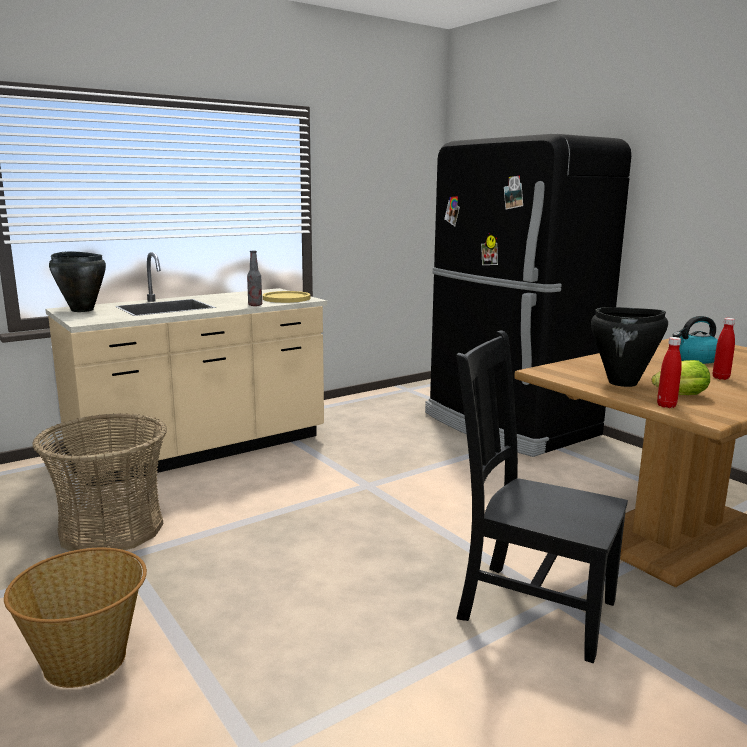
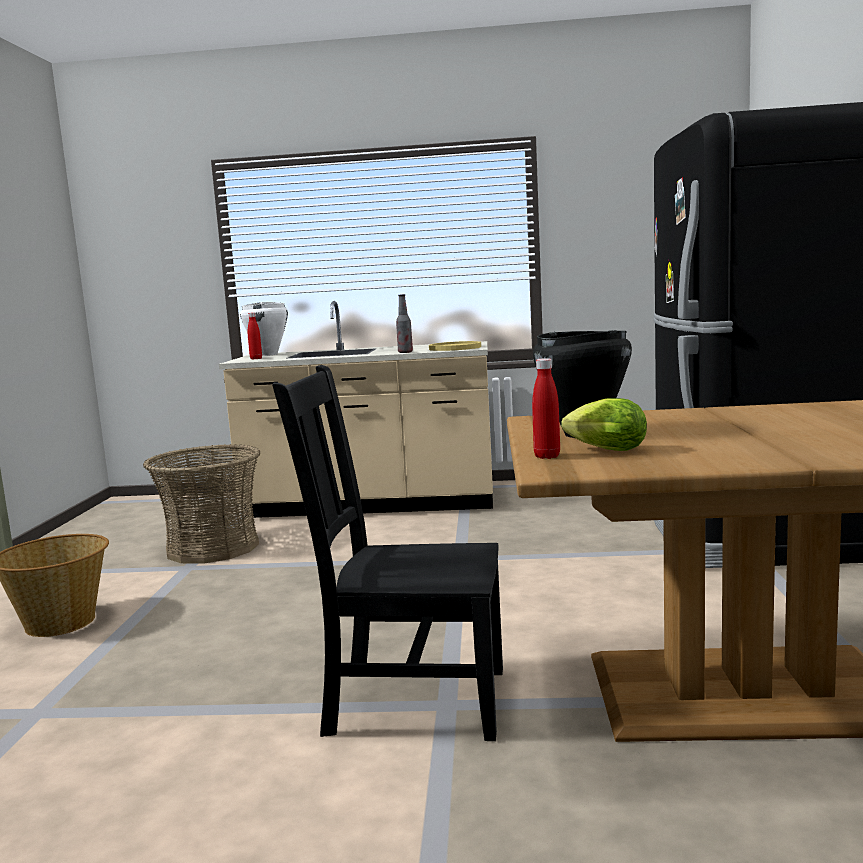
camera: 40 degrees right, 5 degrees down
(82, 310) = (268, 354): black cooking pot -> white cooking pot
(531, 607) = (410, 700): black chair -> black chair turned 60 degrees counterclockwise
(694, 359) = (797, 421): kettle -> none
(720, 378) = (749, 440): red bottle -> red bottle (256, 359)

